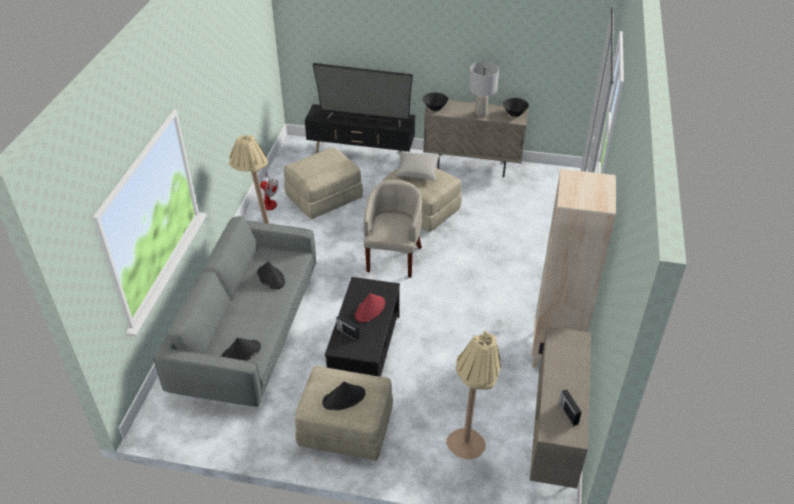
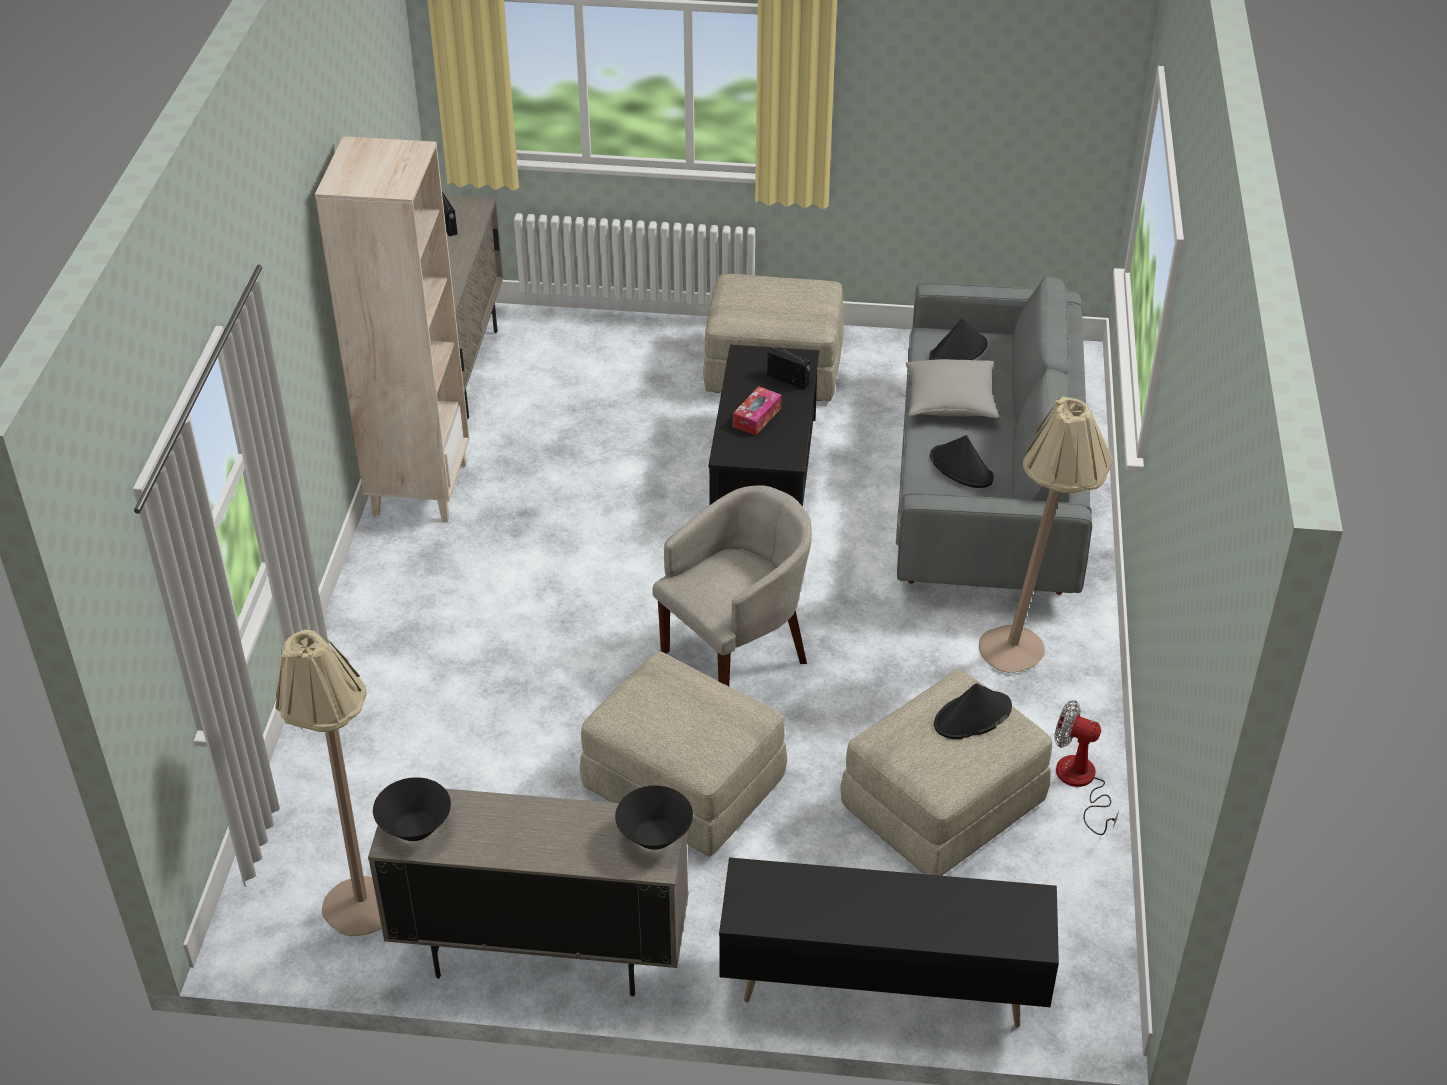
camera: 175 degrees right, 0 degrees up
(344, 398) = (772, 295): black hat -> black hat (972, 716)
(364, 118) = (874, 907): television -> none
(370, 309) = (757, 417): red hat -> tissue box
(393, 257) = (737, 652): beige armchair -> beige armchair turned 135 degrees counterclockwise
(417, 171) = (695, 727): grey pillow -> grey pillow (950, 401)
(467, 451) = (586, 353): beige floor lamp -> beige floor lamp (361, 892)
(480, 114) = (517, 820): grey table lamp -> none

